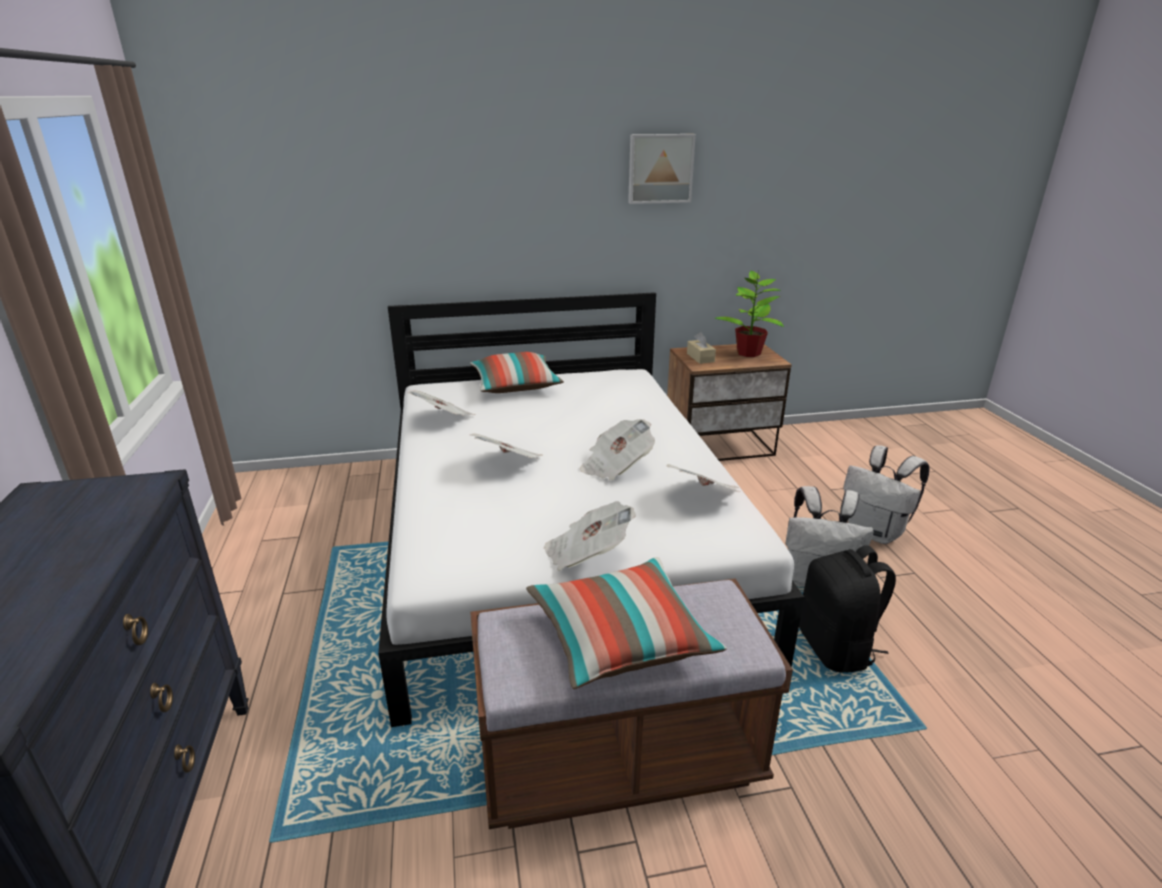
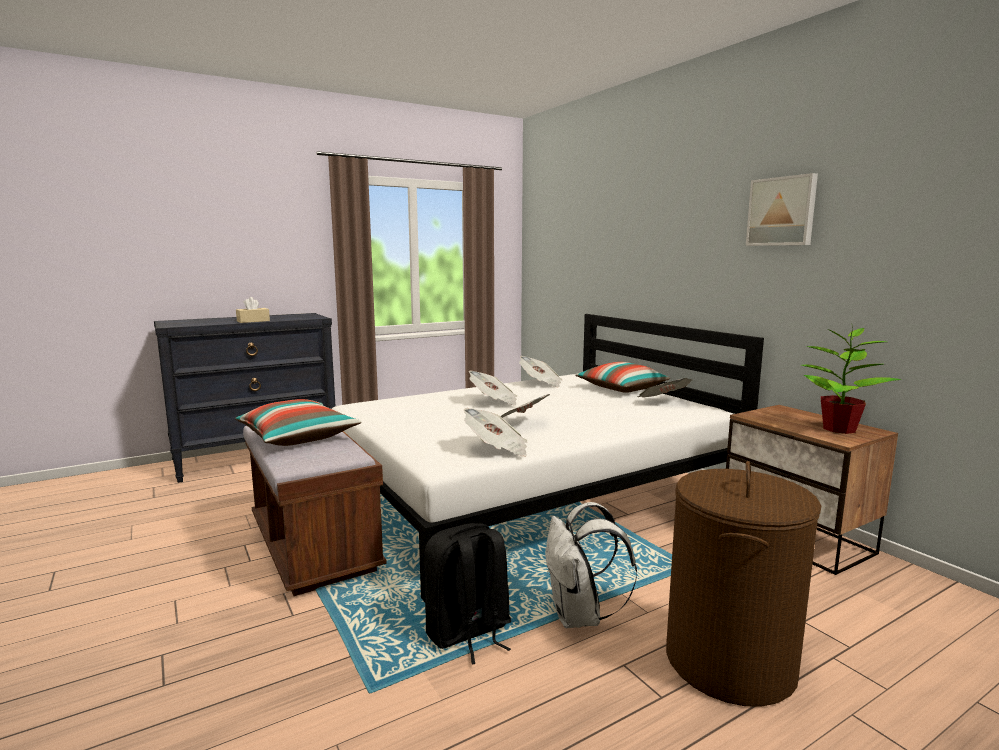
camera: 70 degrees right, 15 degrees down
(587, 554) = (393, 429): newspaper -> newspaper (663, 402)
(700, 358) = (775, 414): beige tissue box -> beige tissue box (253, 321)
(876, 533) = (730, 662): white backpack -> brown laundry basket

